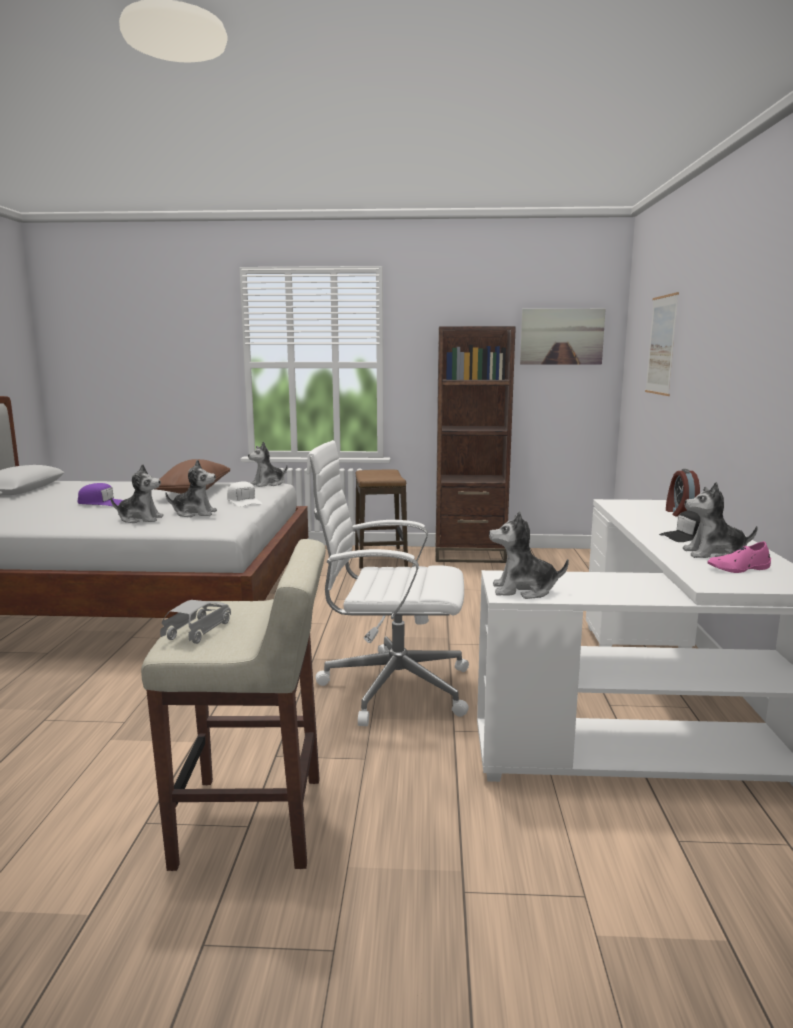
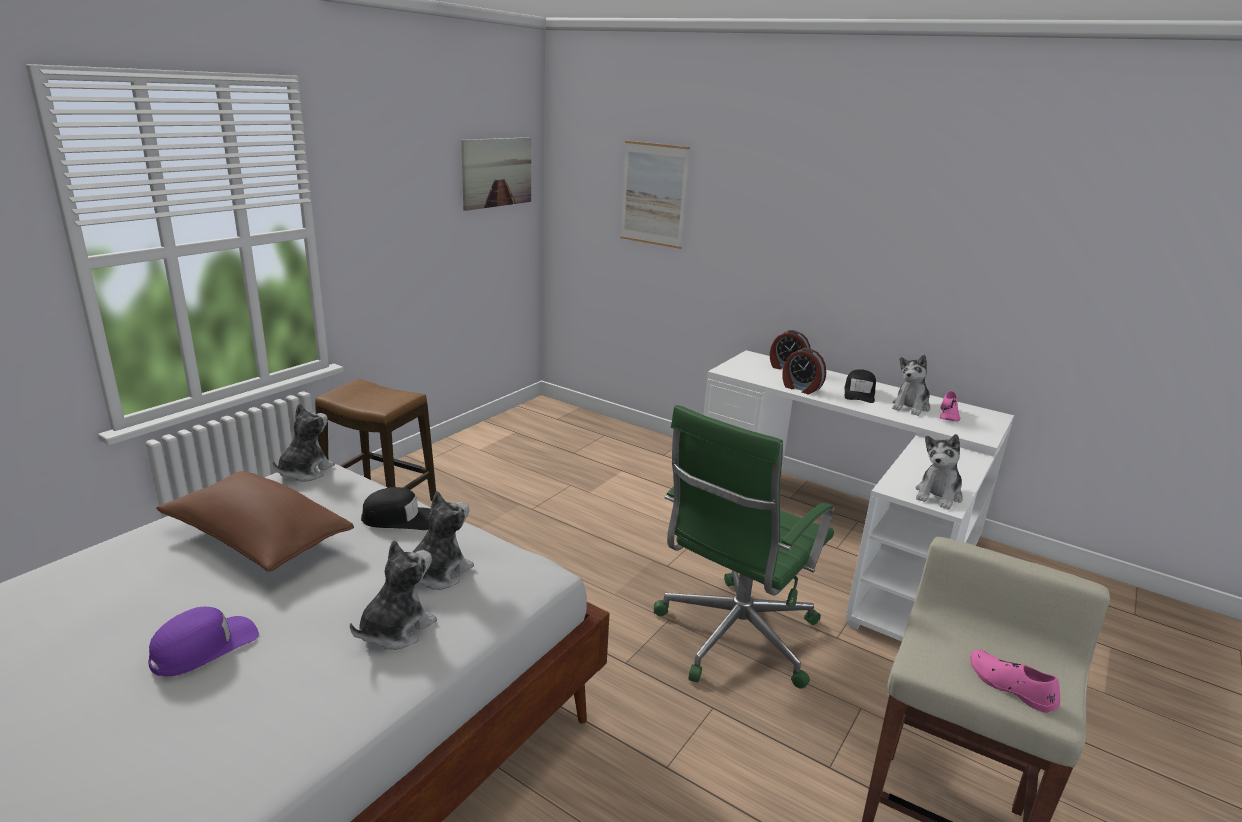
camera: 60 degrees left, 10 degrees up
(199, 631) = (1010, 686): grey toy car -> pink shoe
(243, 501) = (400, 518): white cap -> black cap
(268, 484) = (304, 472): plush toy -> plush toy turned 150 degrees counterclockwise
(391, 687) = (734, 637): white office chair -> green office chair
(469, 555) = (456, 455): brown bookcase -> none
(639, 521) = (801, 388): none -> alarm clock

